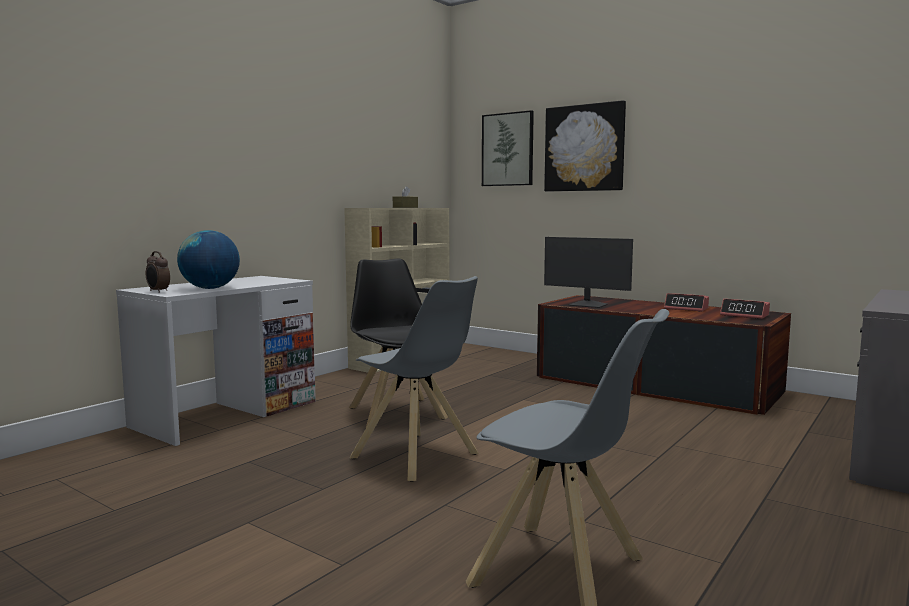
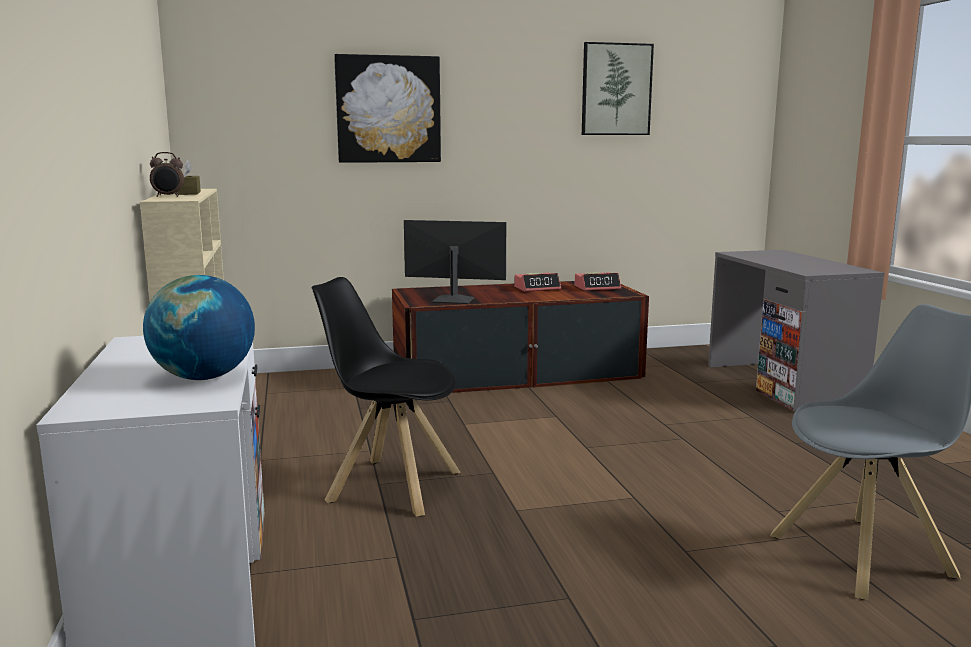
camera: 50 degrees left, 5 degrees up
(158, 291) = (155, 405): alarm clock -> alarm clock (168, 196)
(417, 457) = (546, 521): grey chair -> none
(508, 149) = (274, 104): picture -> picture (616, 89)
(587, 305) = (453, 300): monitor -> monitor turned 150 degrees counterclockwise

